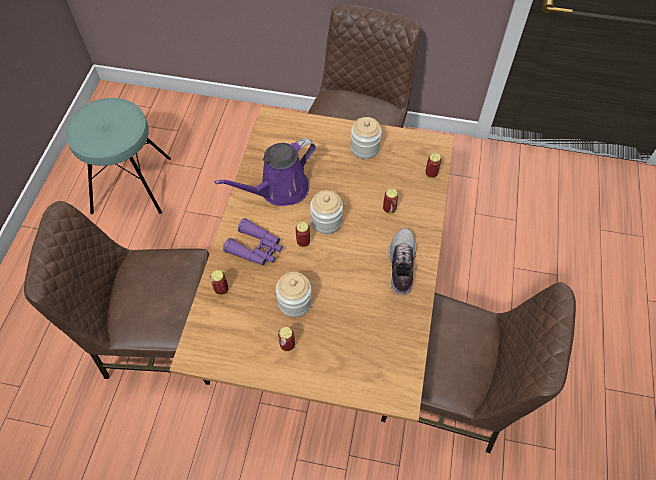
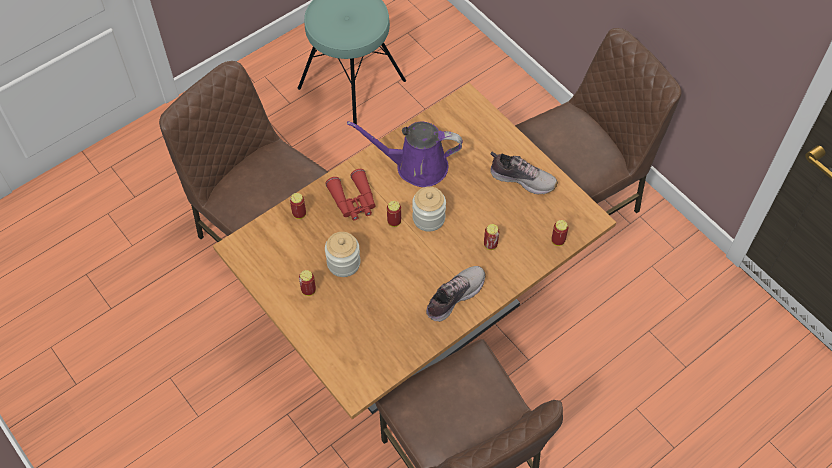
camera: 40 degrees right, 0 degrees up
(256, 248) = (353, 201): purple binoculars -> red binoculars
(365, 148) = (522, 179): jar -> shoe

